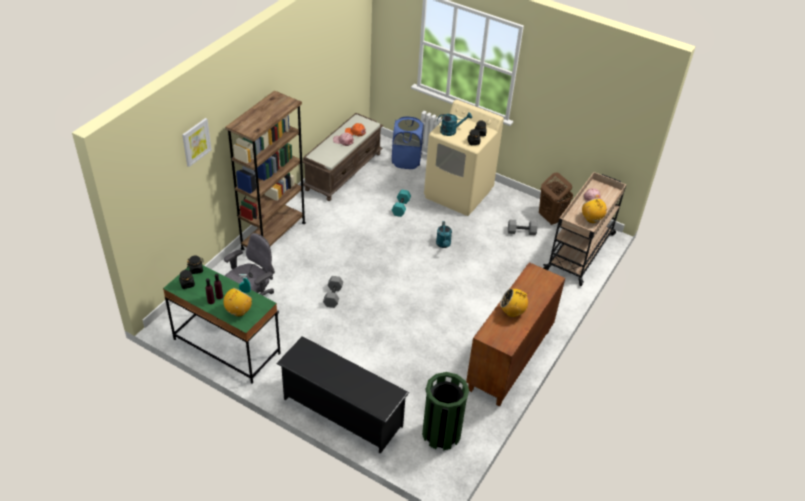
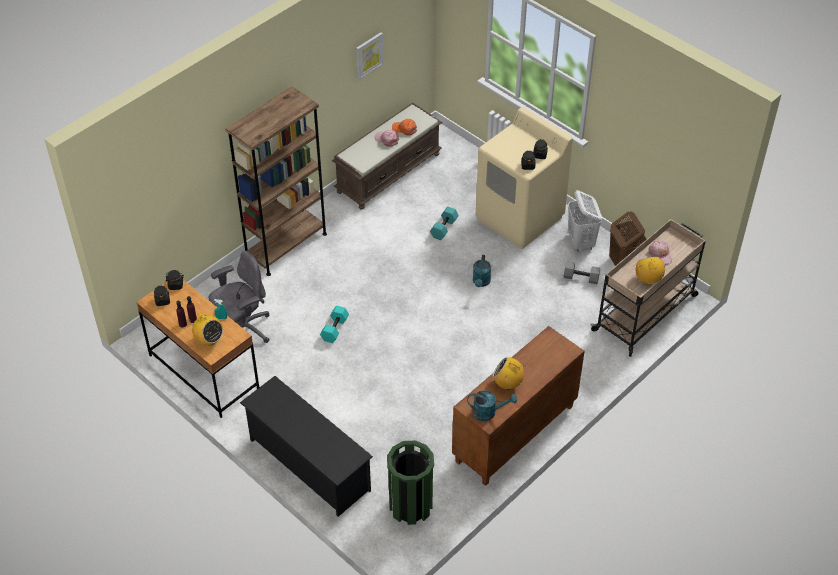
camera: 15 degrees right, 5 degrees up
(196, 142) = (188, 145): picture -> picture (369, 55)
(226, 346) = (203, 372): green desk -> brown desk
(238, 311) = (209, 340): radio -> radio turned 90 degrees clockwise
(332, 296) = (334, 329): grey dumbbell -> turquoise dumbbell
(406, 161) = (468, 167): blue laundry basket -> none
(451, 131) = (506, 147): turquoise watering can -> turquoise watering can (488, 412)
(512, 205) = (581, 242): none -> white laundry basket

